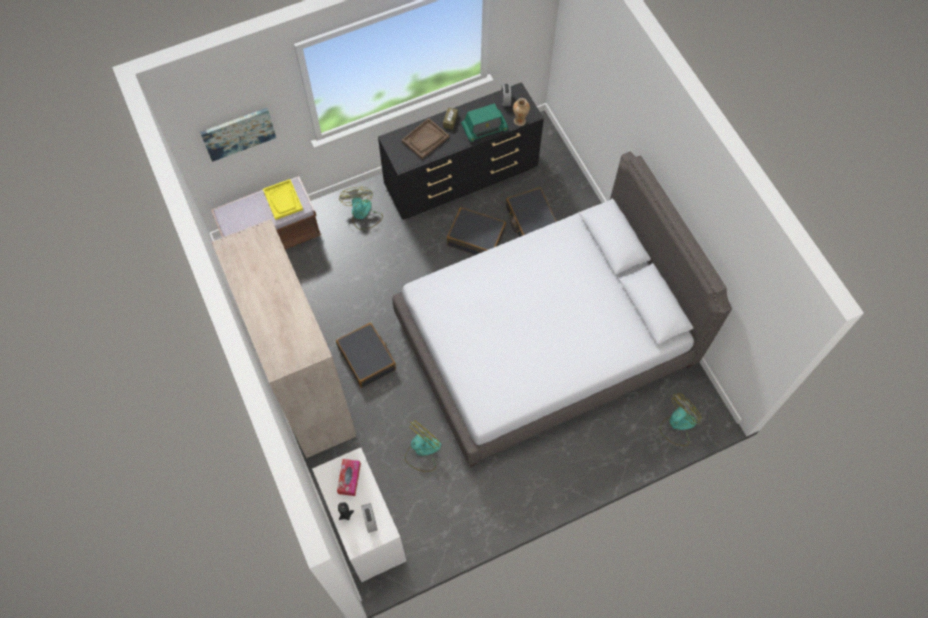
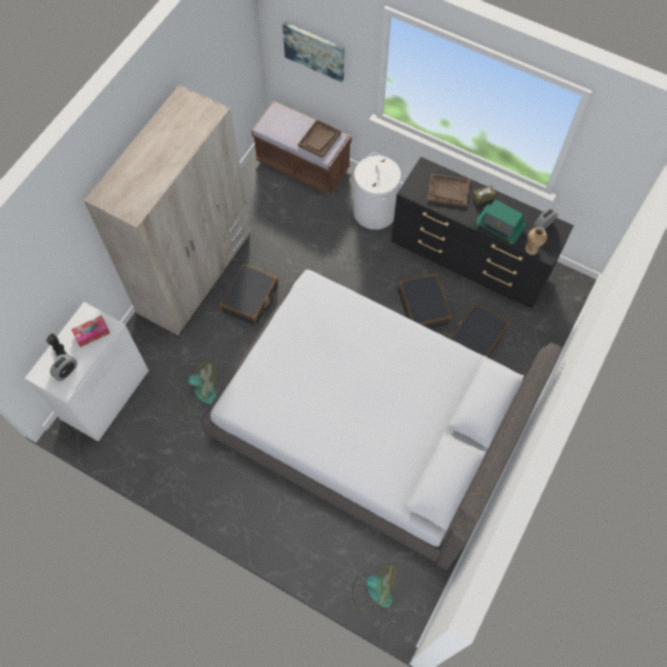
camera: 55 degrees right, 0 degrees up
(283, 200) = (319, 139): yellow tray -> brown tray
(362, 214) = (374, 211): fan -> white laundry basket

